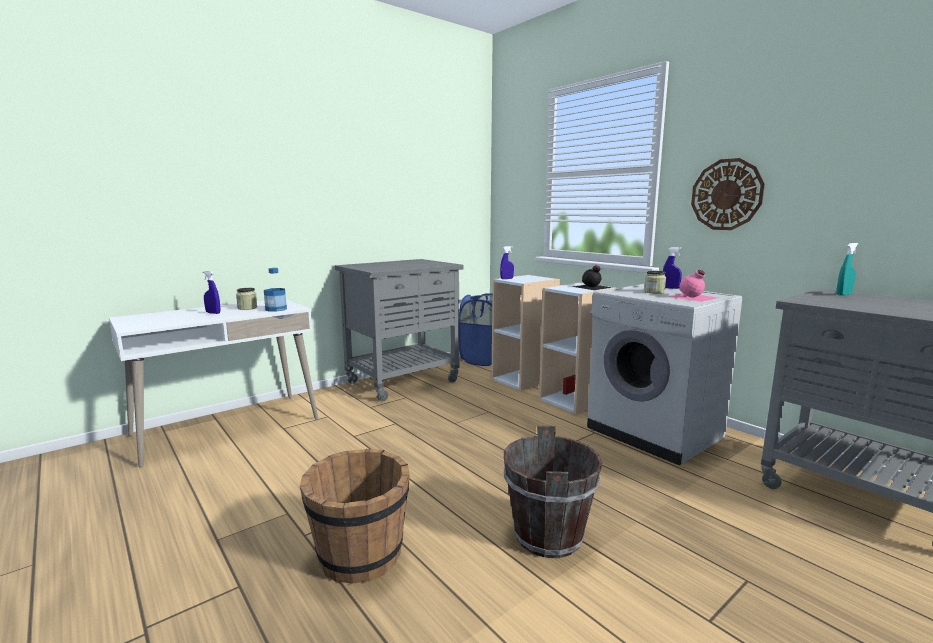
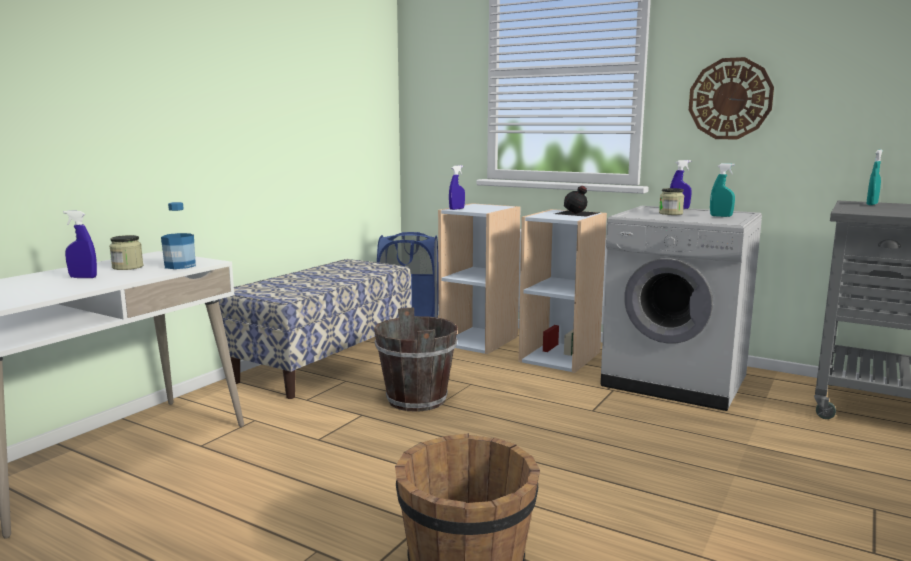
camera: 20 degrees left, 0 degrees up
(403, 382) = (324, 362): grey cart -> bench
(549, 536) = (660, 508): brown bucket -> brown bucket (417, 400)
(693, 297) = (721, 216): pink bottle -> turquoise spray bottle

